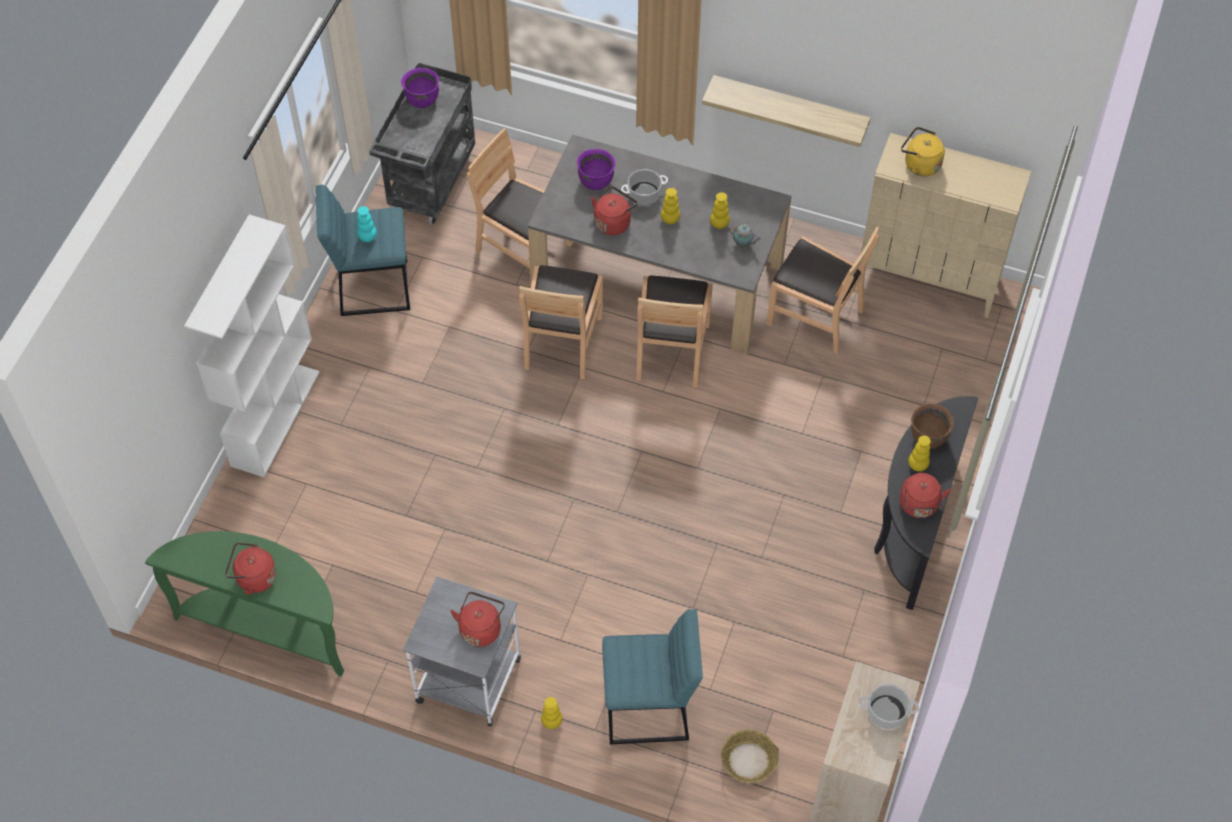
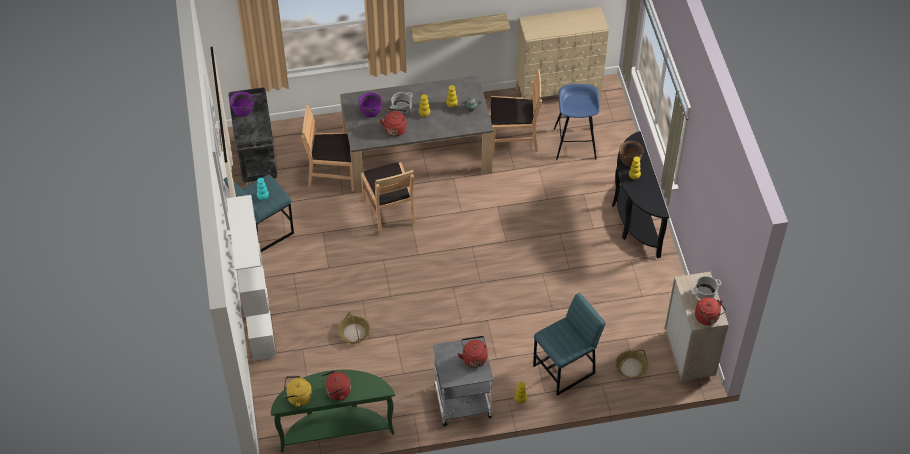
camera: 30 degrees left, 5 degrees down
(390, 496) = (354, 332): none -> basket
(671, 351) = (451, 189): brown chair -> none
(902, 367) = (575, 143): none -> blue stool
(919, 164) = (544, 26): yellow kettle -> yellow kettle (298, 398)
(919, 506) = (648, 195): red kettle -> red kettle (708, 318)

